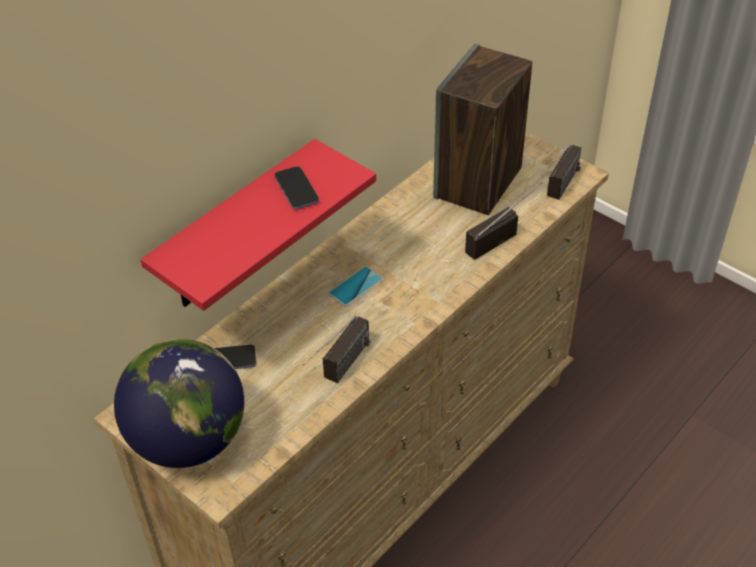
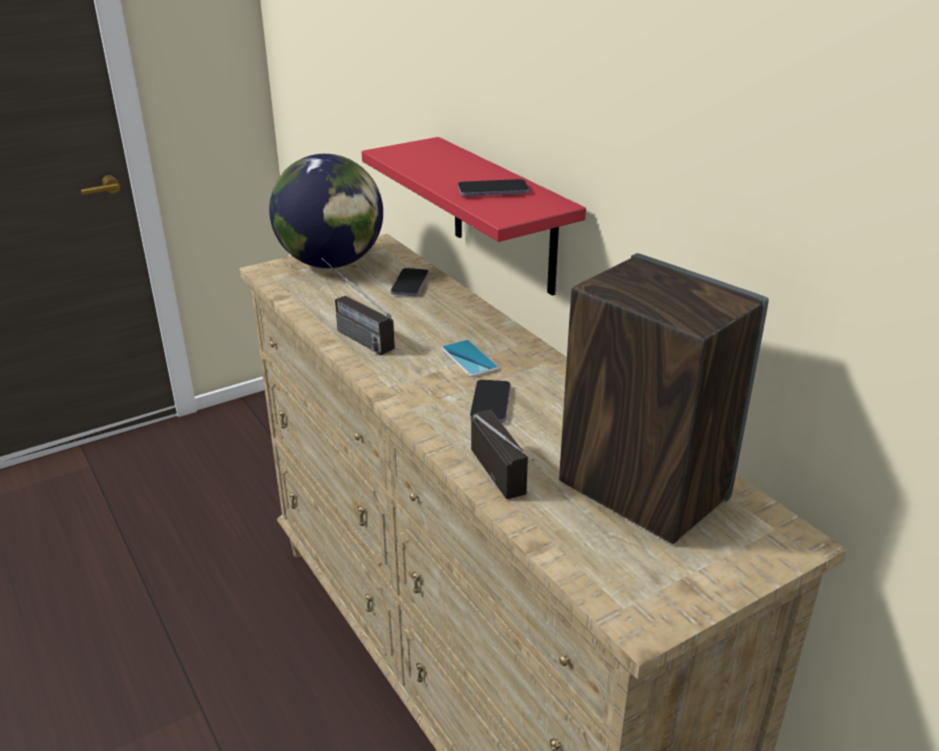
camera: 105 degrees right, 15 degrees down
(414, 262) = (490, 403): none -> phone
(558, 191) = (598, 576): radio -> none

